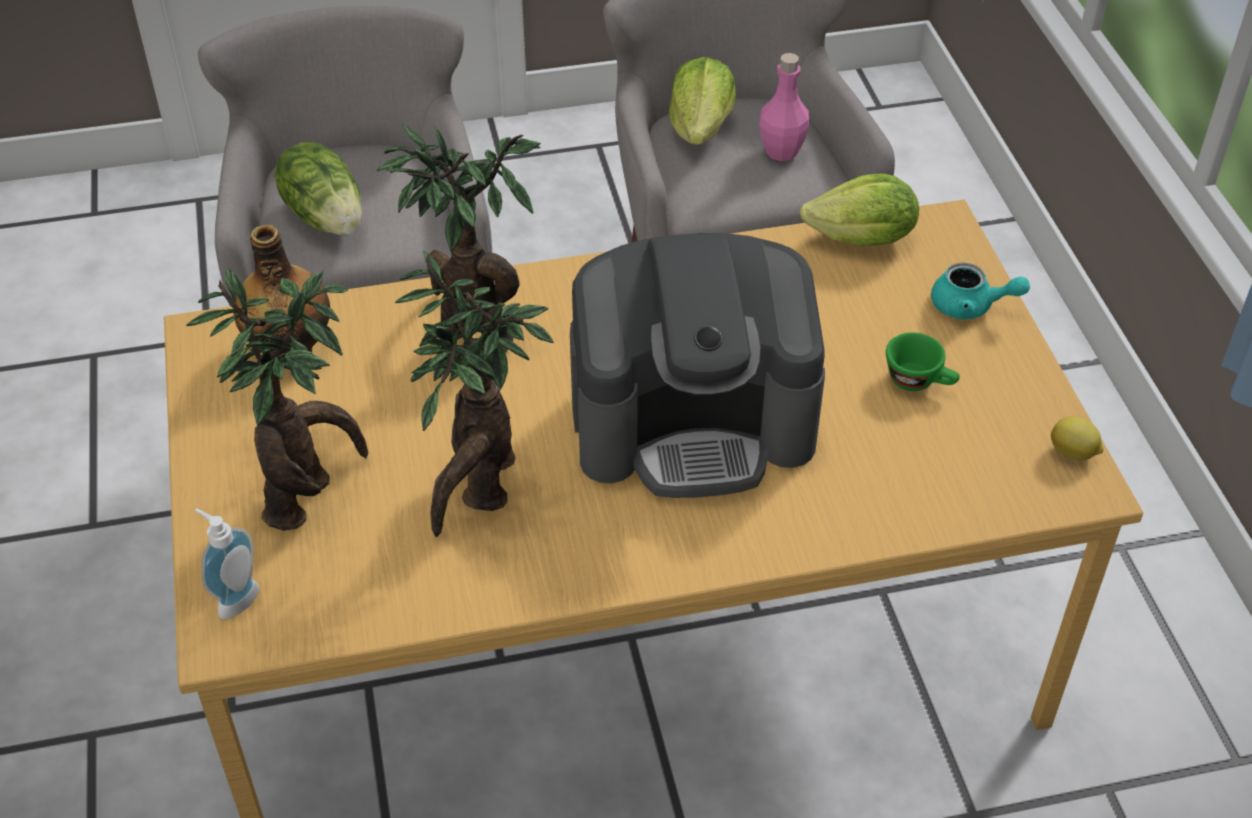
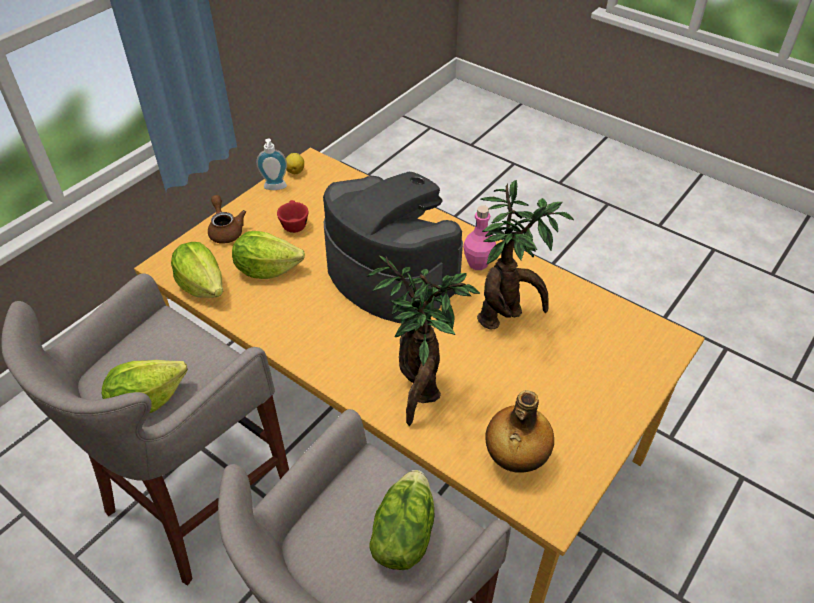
camera: 130 degrees left, 0 degrees up
(234, 598) = (654, 352): soap dispenser -> soap dispenser (275, 188)
(308, 493) = (581, 372): potted plant -> none
(781, 151) = (146, 351): pink bottle -> pink bottle (478, 263)
(836, 308) = (267, 269): none -> lettuce
(919, 381) = (293, 223): green cup -> red cup
(970, 307) = (225, 230): turquoise teapot -> brown teapot

